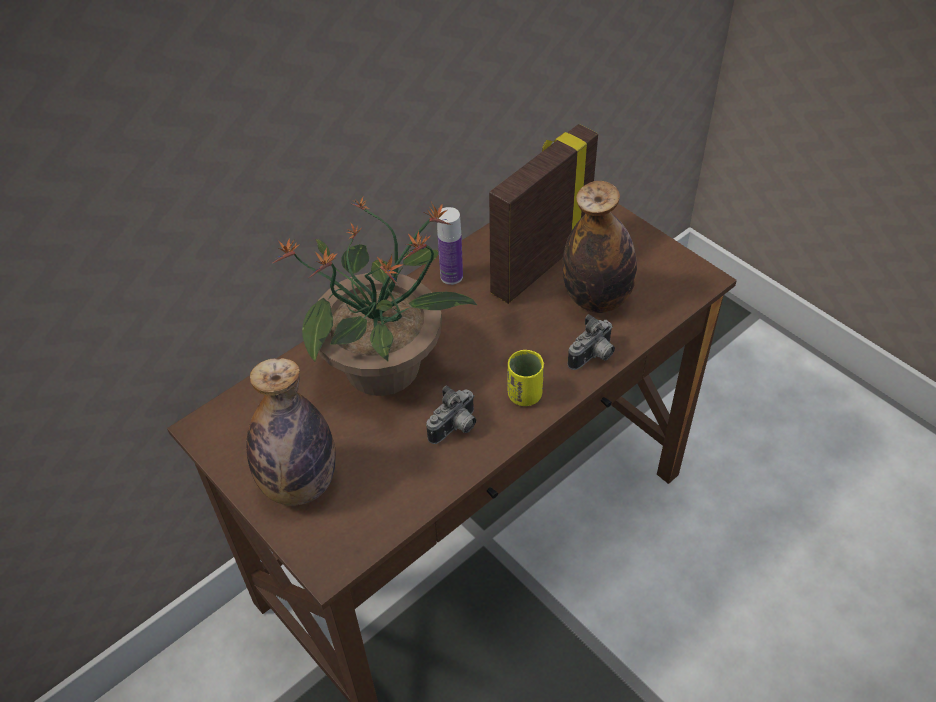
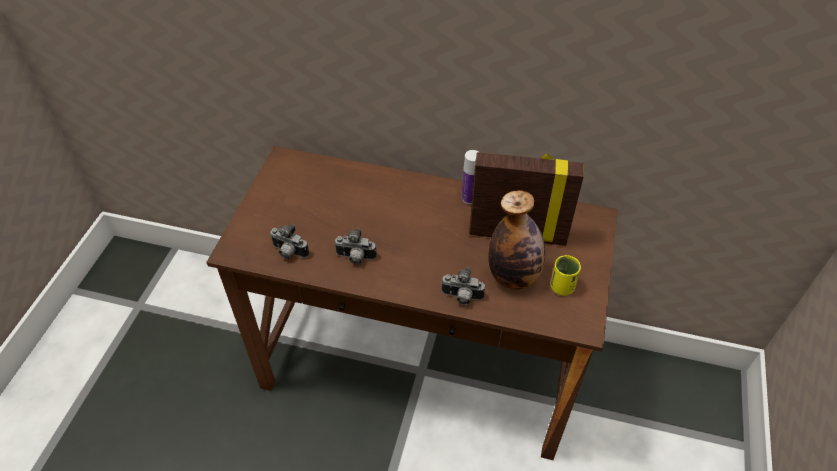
camera: 55 degrees right, 0 degrees up
(299, 484) = (273, 213): bottle -> none
(385, 367) = (376, 205): potted plant -> none
(387, 496) = (289, 253): none -> camera
(524, 395) = (404, 278): yellow cup -> yellow cup (562, 287)

